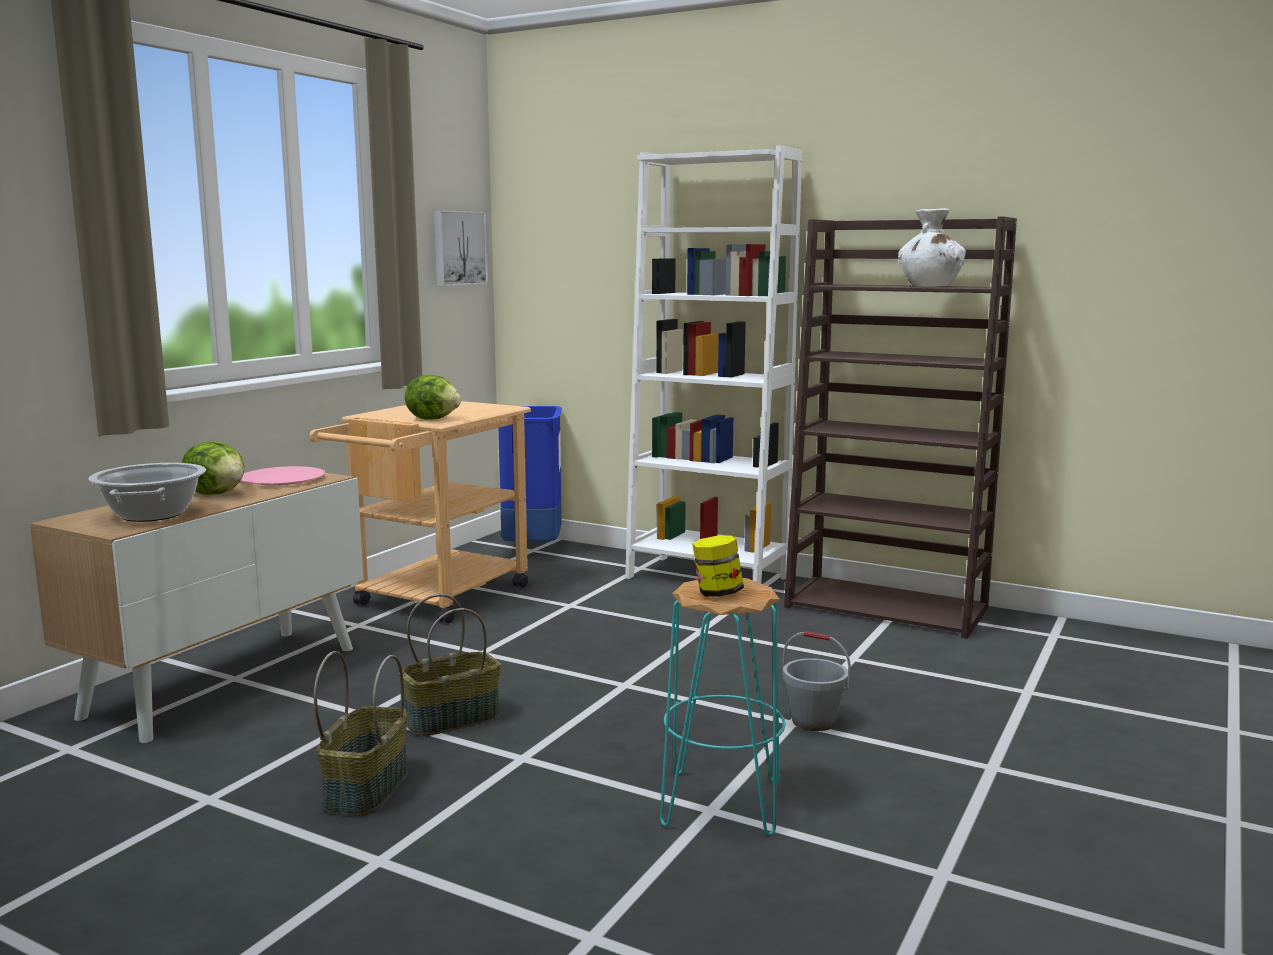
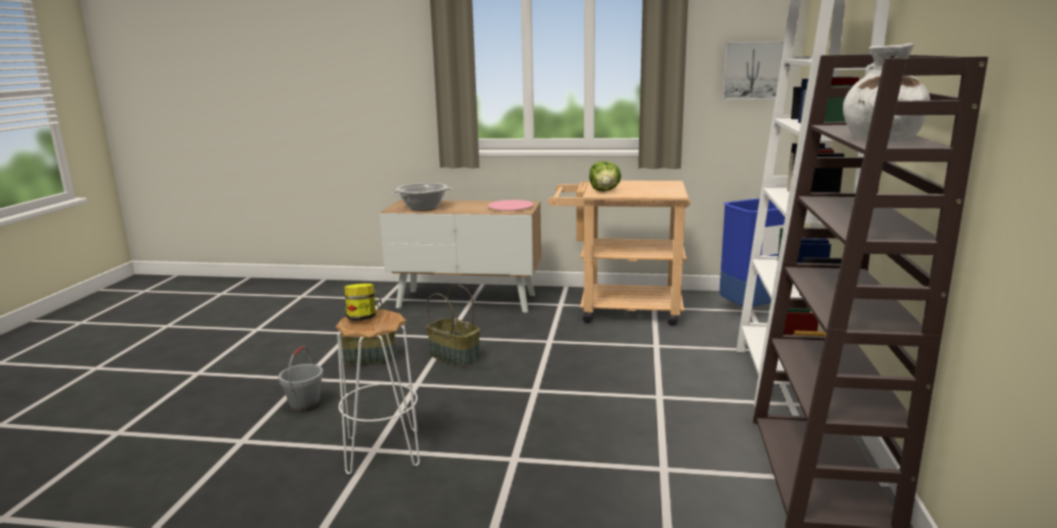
camera: 70 degrees right, 5 degrees up
(217, 493) = (470, 206): lettuce -> none
(723, 803) = (383, 452): turquoise stool -> white stool
(814, 721) = (521, 467): grey bucket -> grey bucket (305, 405)

